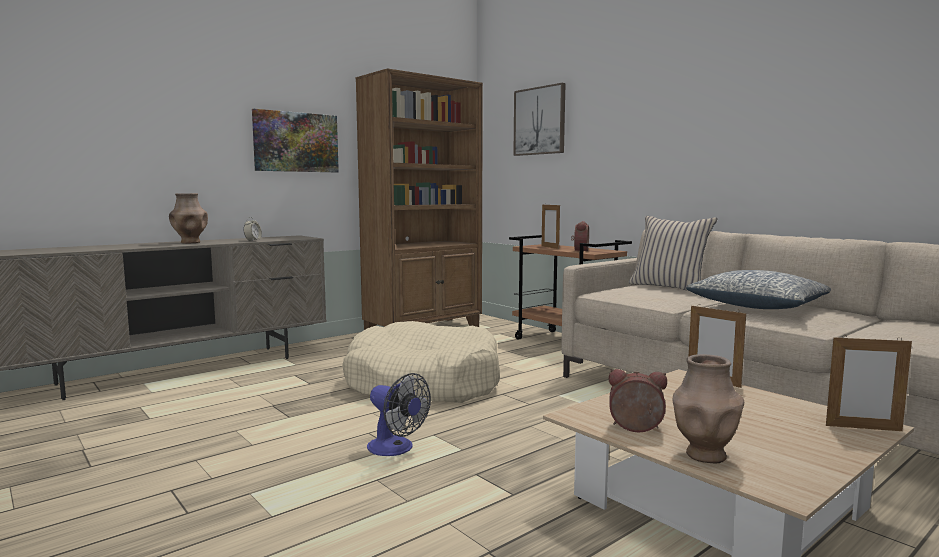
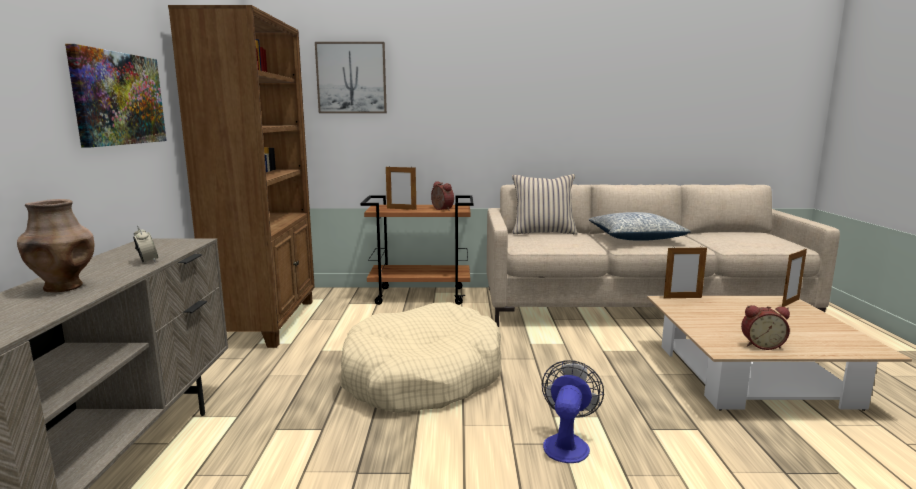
camera: 50 degrees left, 5 degrees up
(396, 449) = (567, 443): fan -> fan turned 60 degrees counterclockwise
(635, 429) = (761, 345): alarm clock -> alarm clock turned 135 degrees counterclockwise
(704, 455) = (817, 346): brown vase -> none

